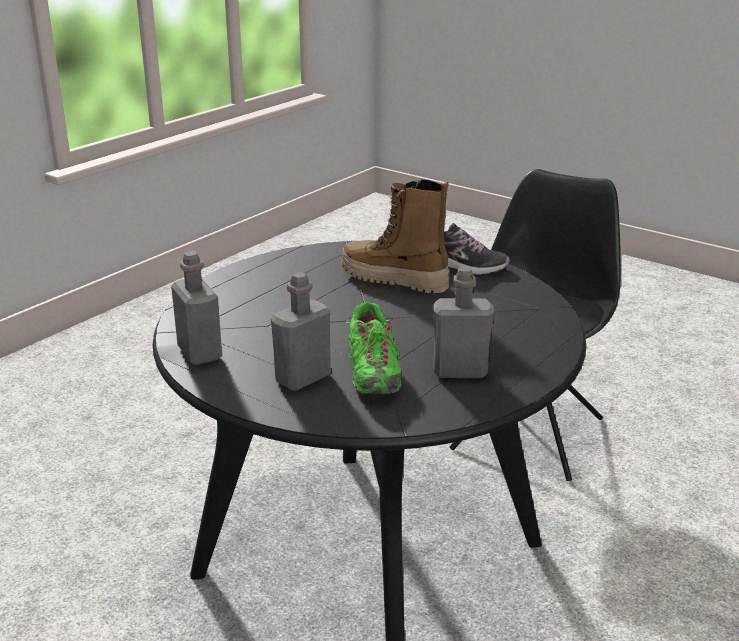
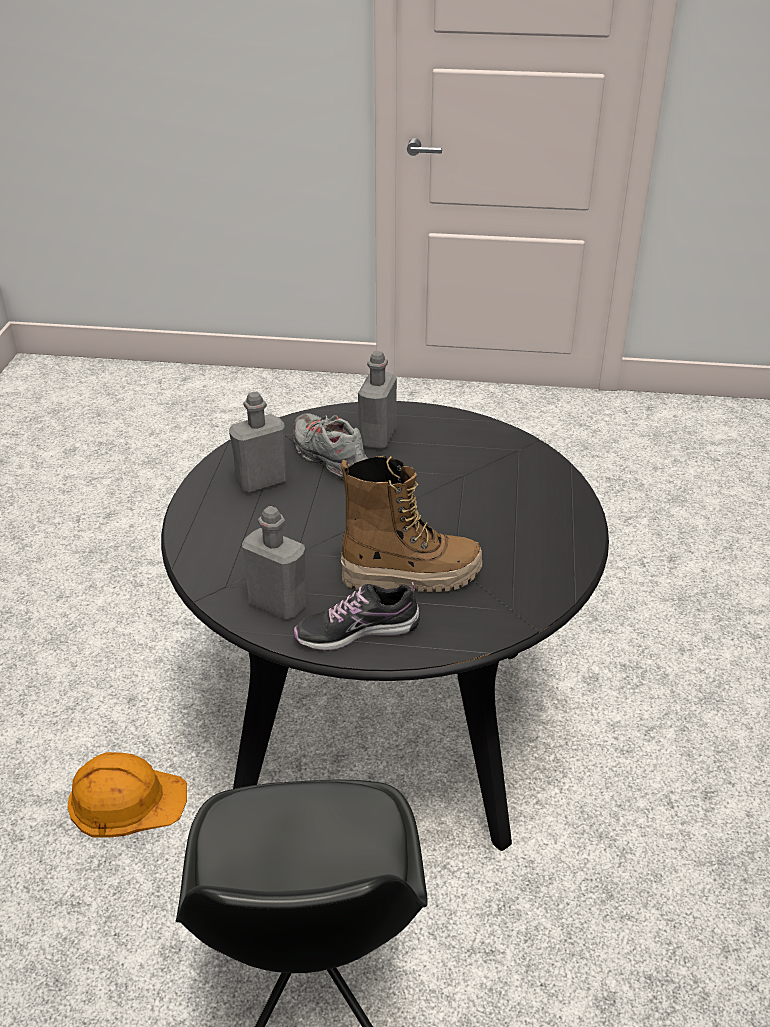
camera: 150 degrees right, 10 degrees up
(200, 353) = (479, 433): grey bottle -> grey bottle (278, 604)
(372, 373) = (329, 458): green shoe -> grey shoe
(631, 588) = (126, 799): none -> orange hard hat

